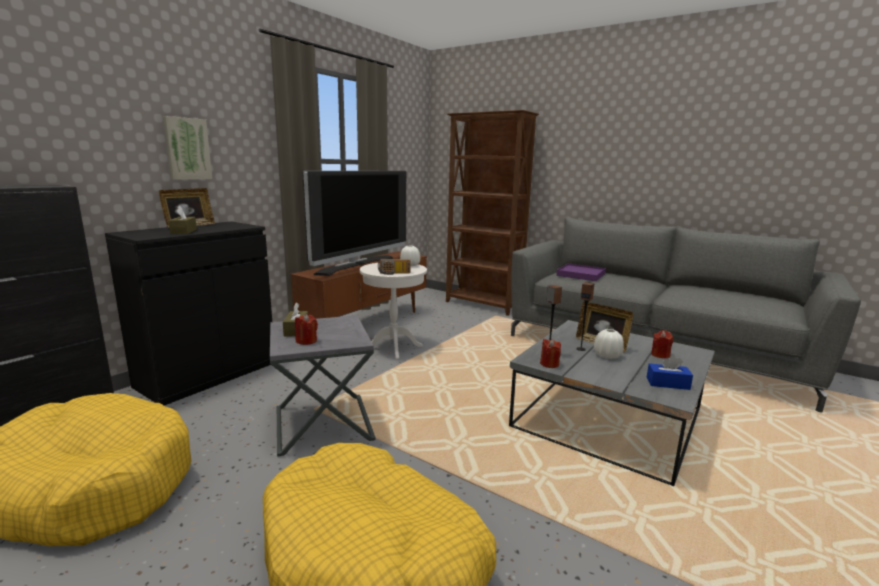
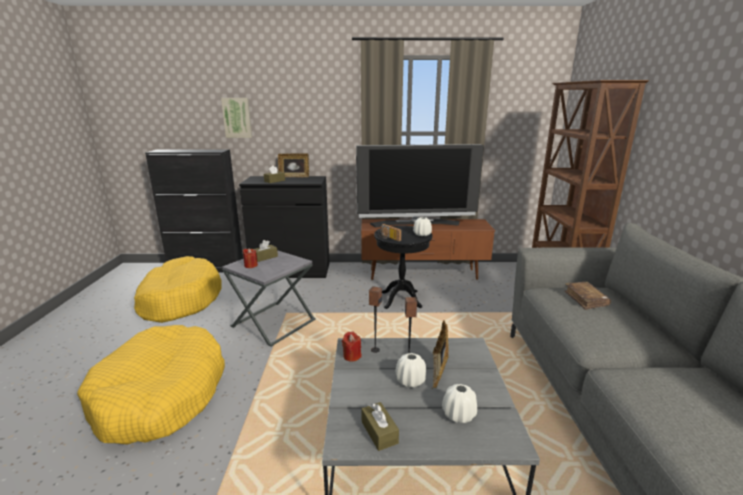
camera: 55 degrees right, 5 degrees up
(187, 149) = (300, 127): picture -> picture (237, 117)
(394, 347) = (401, 299): white side table -> black side table
(581, 274) = (585, 300): purple tray -> brown book
(660, 355) = (459, 415): red candle -> white vase
(667, 383) = (379, 432): blue tissue box -> brown tissue box

